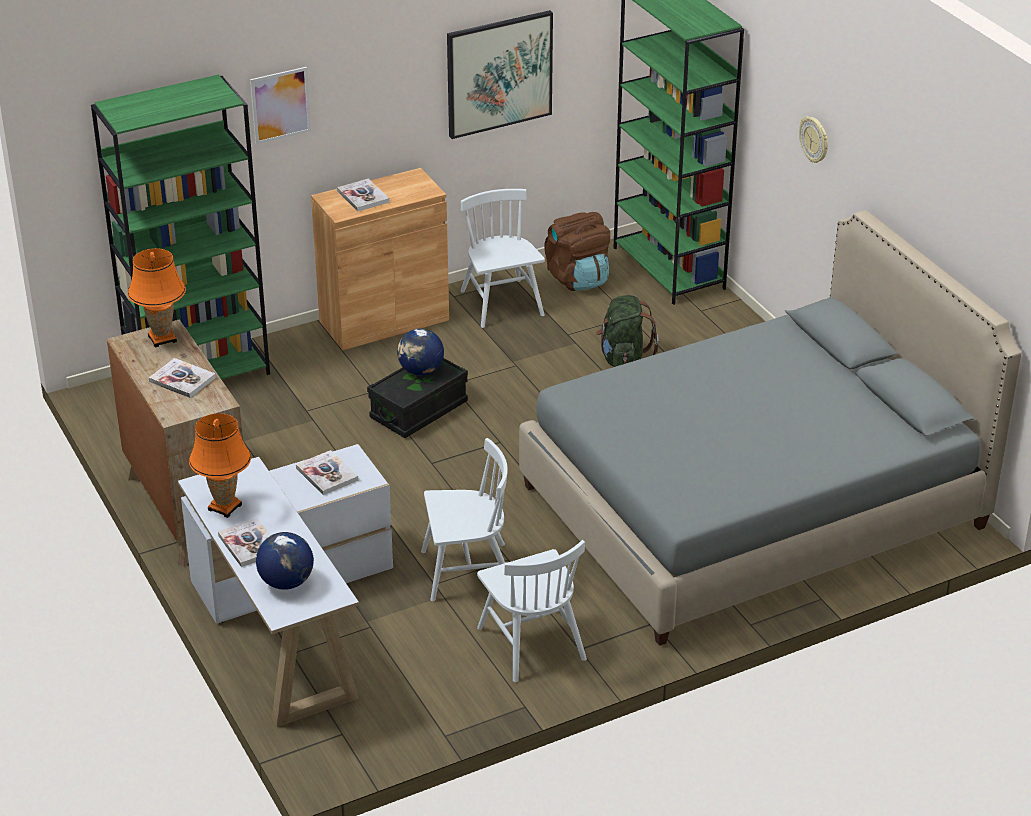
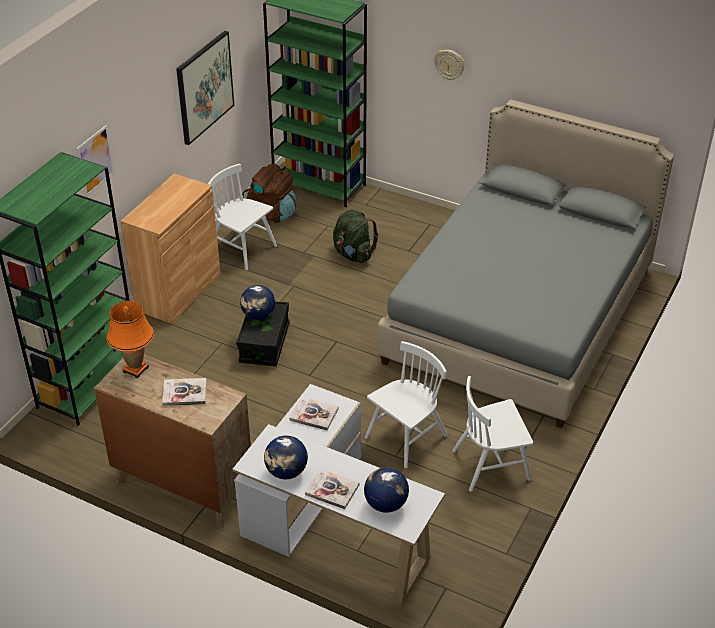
camera: 35 degrees left, 5 degrees up
(225, 507) = (286, 472): orange table lamp -> globe
(363, 196) = (158, 208): book -> none
(531, 643) = (491, 464): white chair -> white chair turned 135 degrees clockwise

